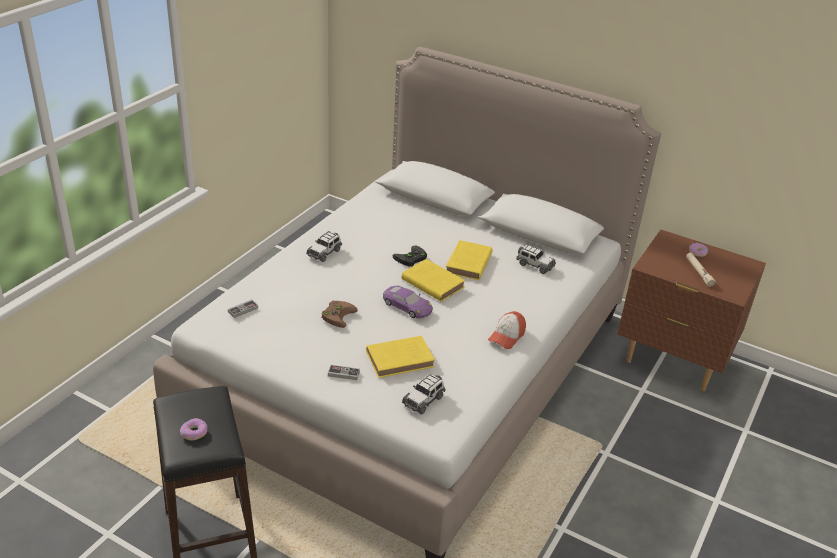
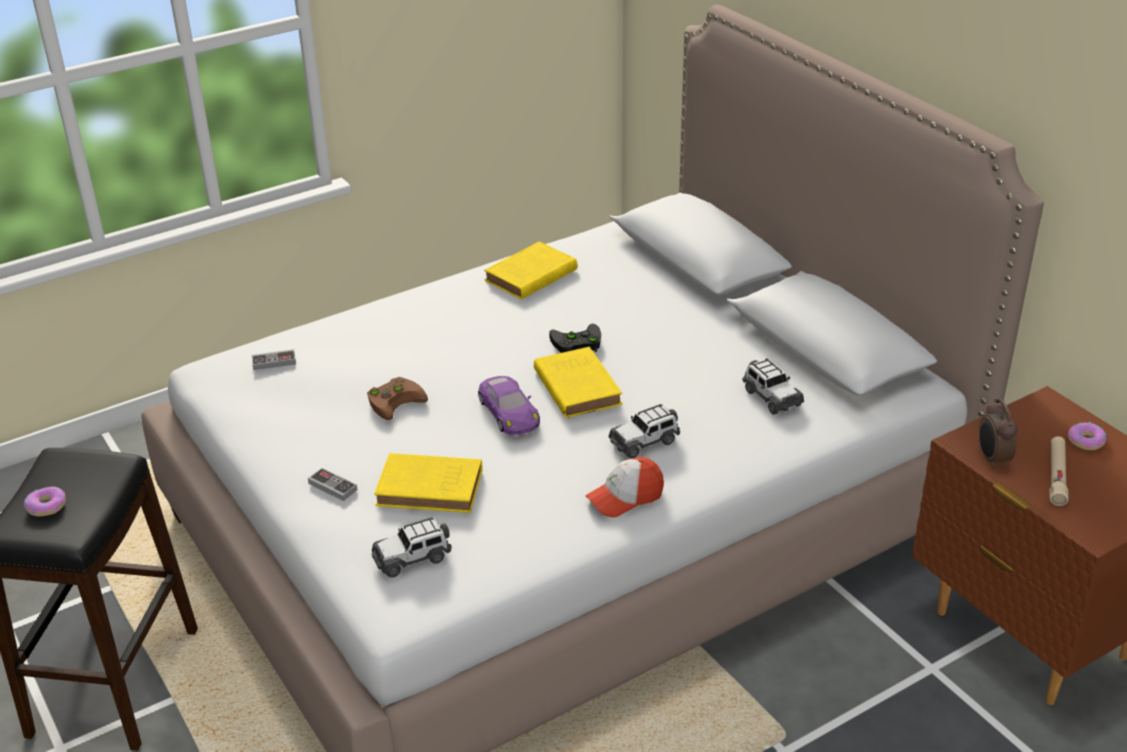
camera: 30 degrees right, 0 degrees up
(324, 253) = (456, 307): toy car -> toy car (644, 442)
(468, 264) = (661, 371): yellow book -> yellow book (529, 276)
(666, 271) = (992, 459): none -> alarm clock

